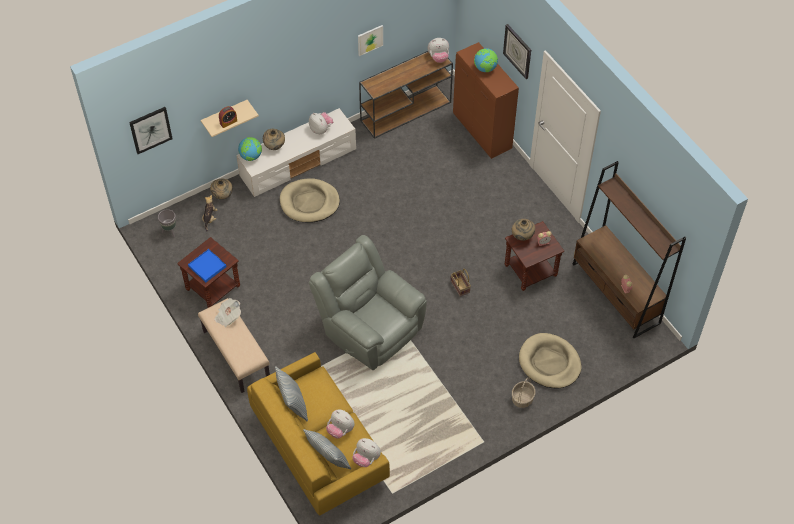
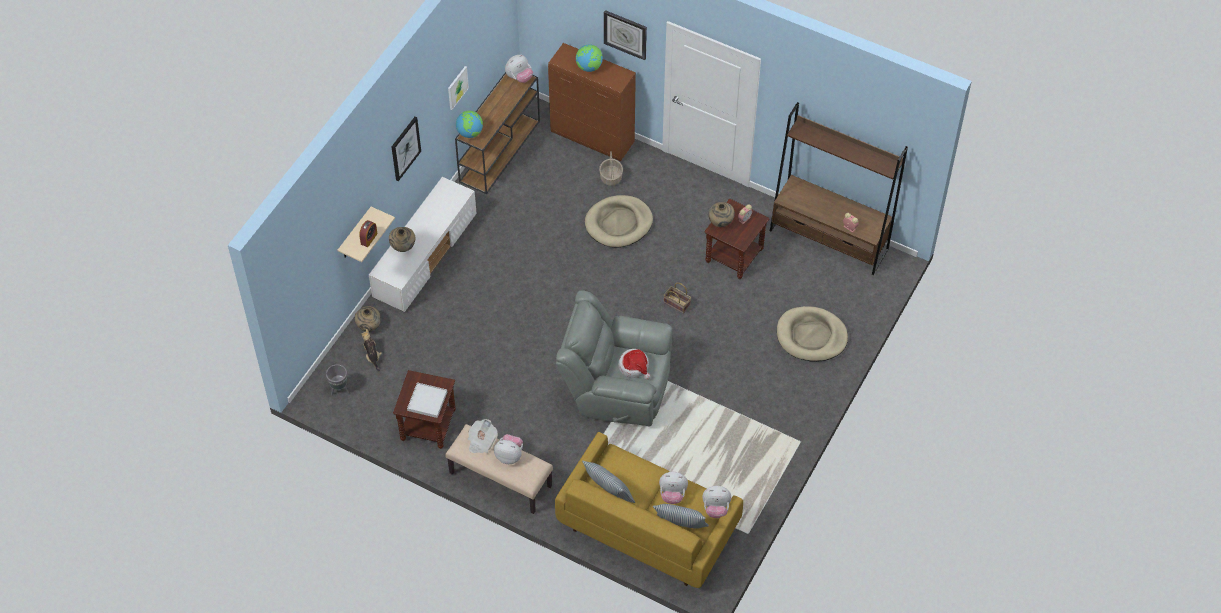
camera: 30 degrees left, 0 degrees up
(150, 130) = (300, 282): picture -> picture (405, 148)
(207, 266) = (427, 401): blue tray -> white tray
(251, 156) = (385, 269): globe -> globe (470, 133)
(309, 202) = (466, 291): beige dog bed -> beige dog bed (618, 223)
(321, 129) = (439, 207): plush toy -> plush toy (509, 455)
(380, 316) = (634, 367): none -> hat
(522, 399) = (809, 383): basket -> basket (611, 177)

